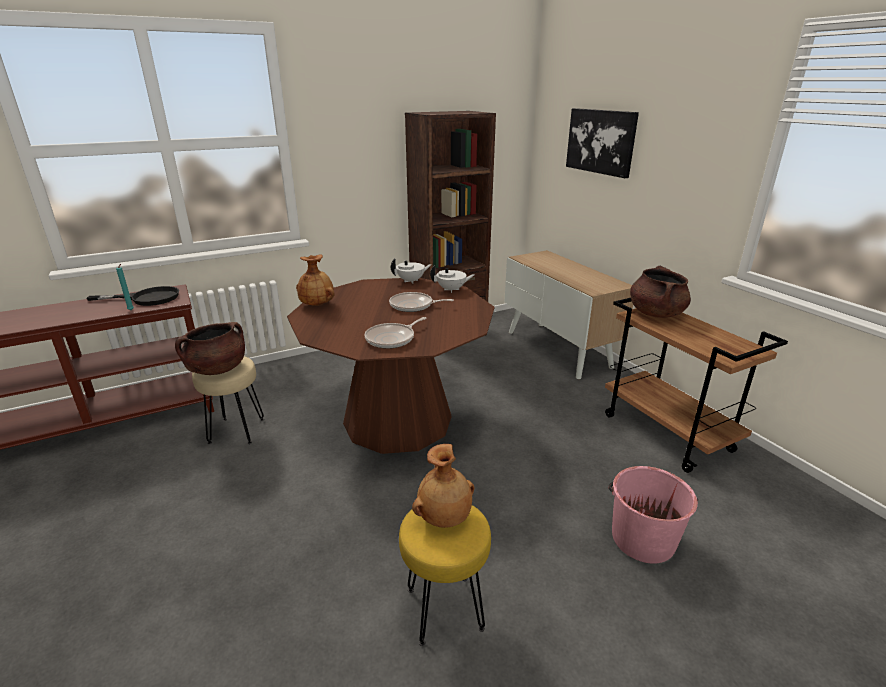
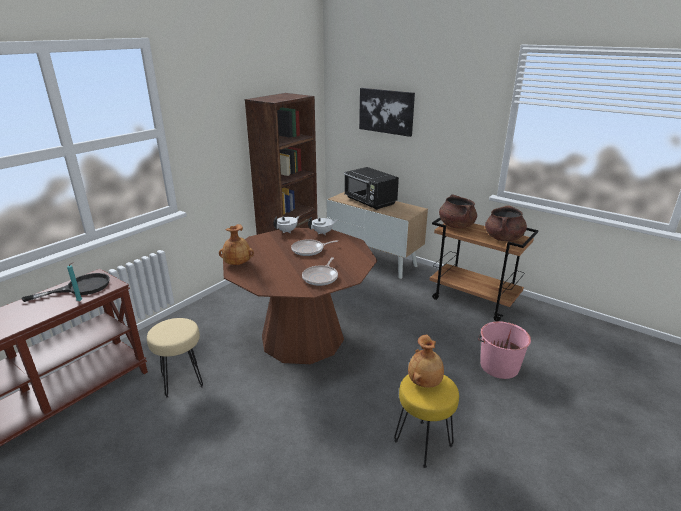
camera: 25 degrees left, 0 degrees up
(217, 369) = (170, 333): brown cooking pot -> brown cooking pot (503, 238)
(560, 267) = (370, 202): none -> black microwave

